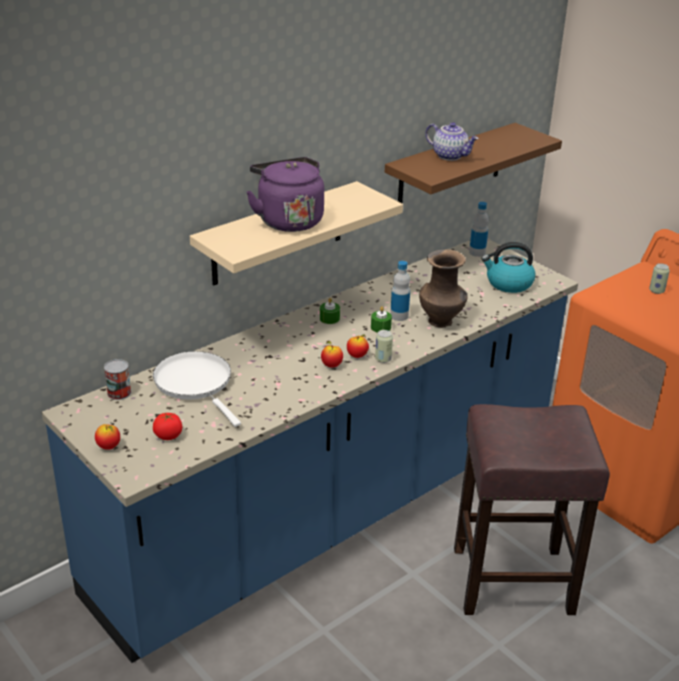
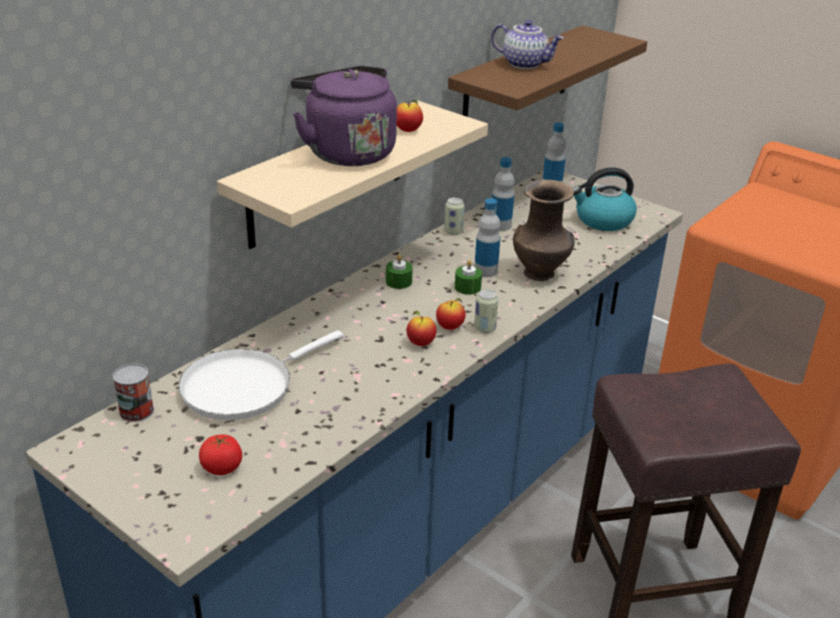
camera: 10 degrees left, 0 degrees up
(109, 447) = (137, 495): apple -> apple (408, 131)
(196, 383) = (243, 386): white frying pan -> white frying pan turned 90 degrees counterclockwise
(423, 281) = (500, 225): none -> bottle
(656, 291) = (784, 215): can -> can (453, 232)

